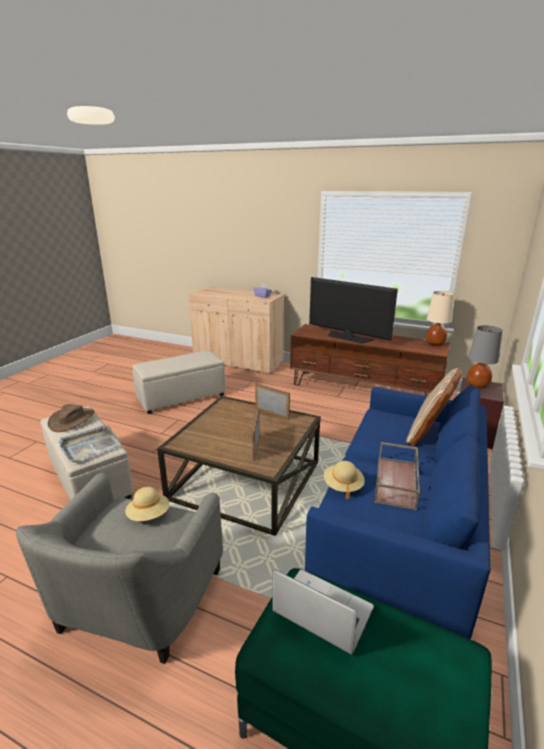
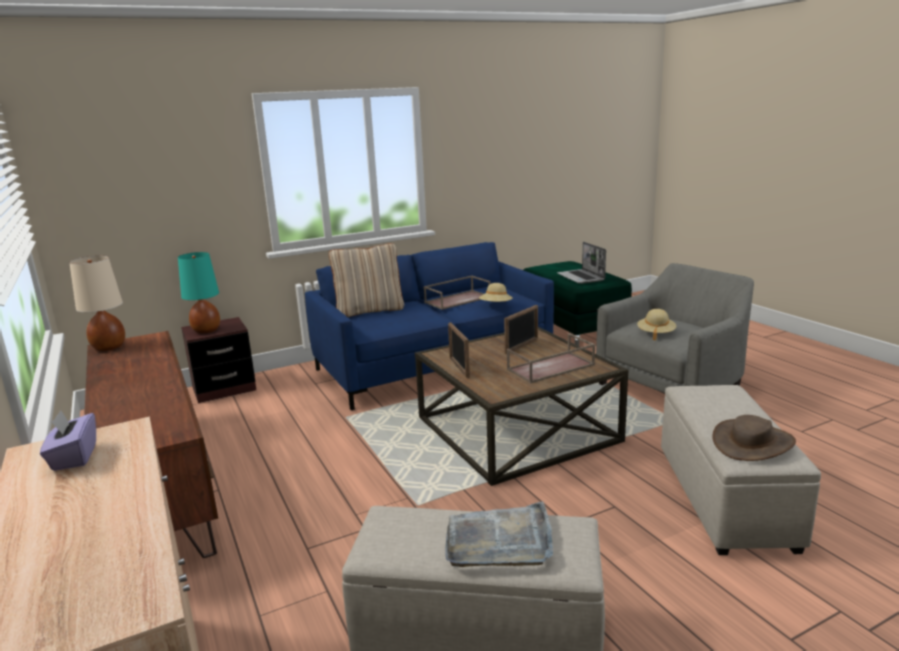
camera: 140 degrees left, 5 degrees down
(89, 445) = (715, 397): grey tray -> grey tray (499, 540)
(213, 432) = (550, 368): none -> brown tray
(348, 337) = (149, 394): television -> none
(477, 385) = (206, 330): grey table lamp -> turquoise table lamp

